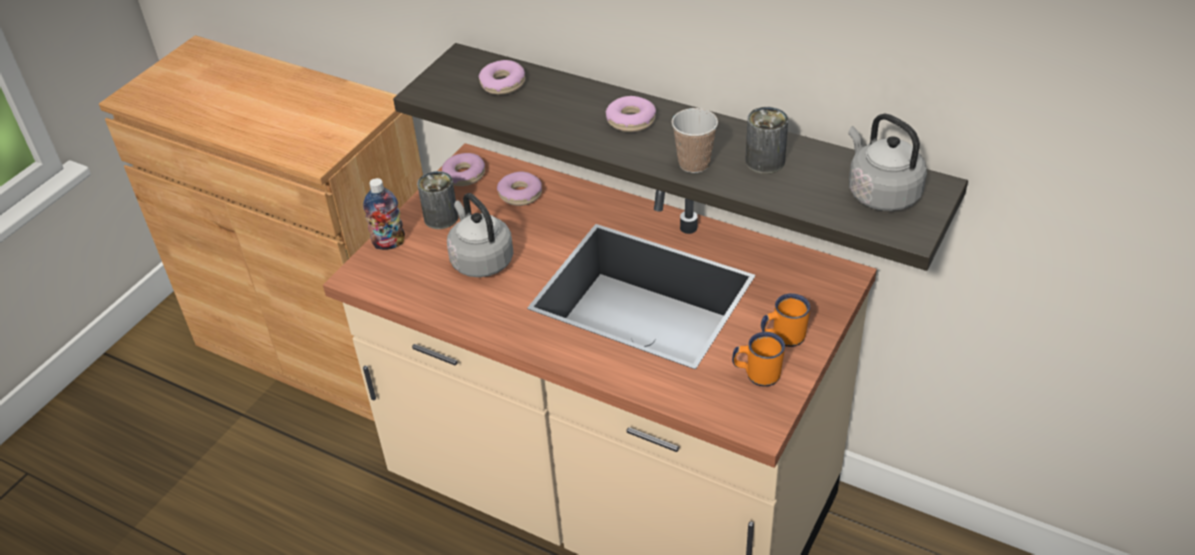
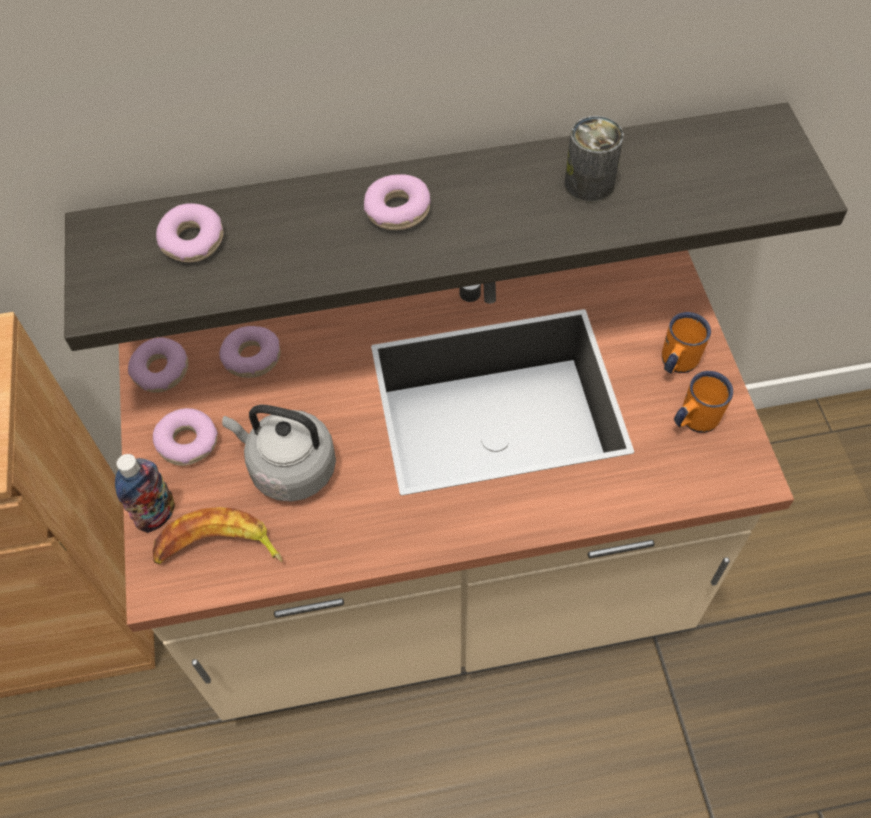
camera: 40 degrees left, 15 degrees up
(402, 277) = (218, 549): none -> banana
(441, 218) = (188, 442): can -> donut
(694, 164) = (522, 228): cup -> none
(880, 193) = (733, 161): grey kettle -> none

